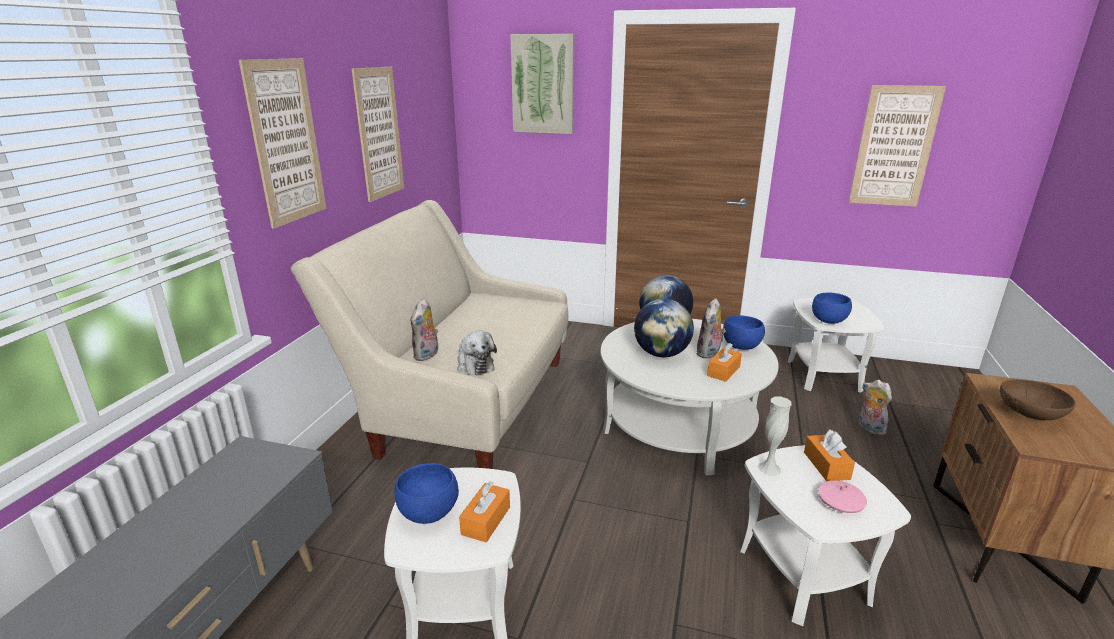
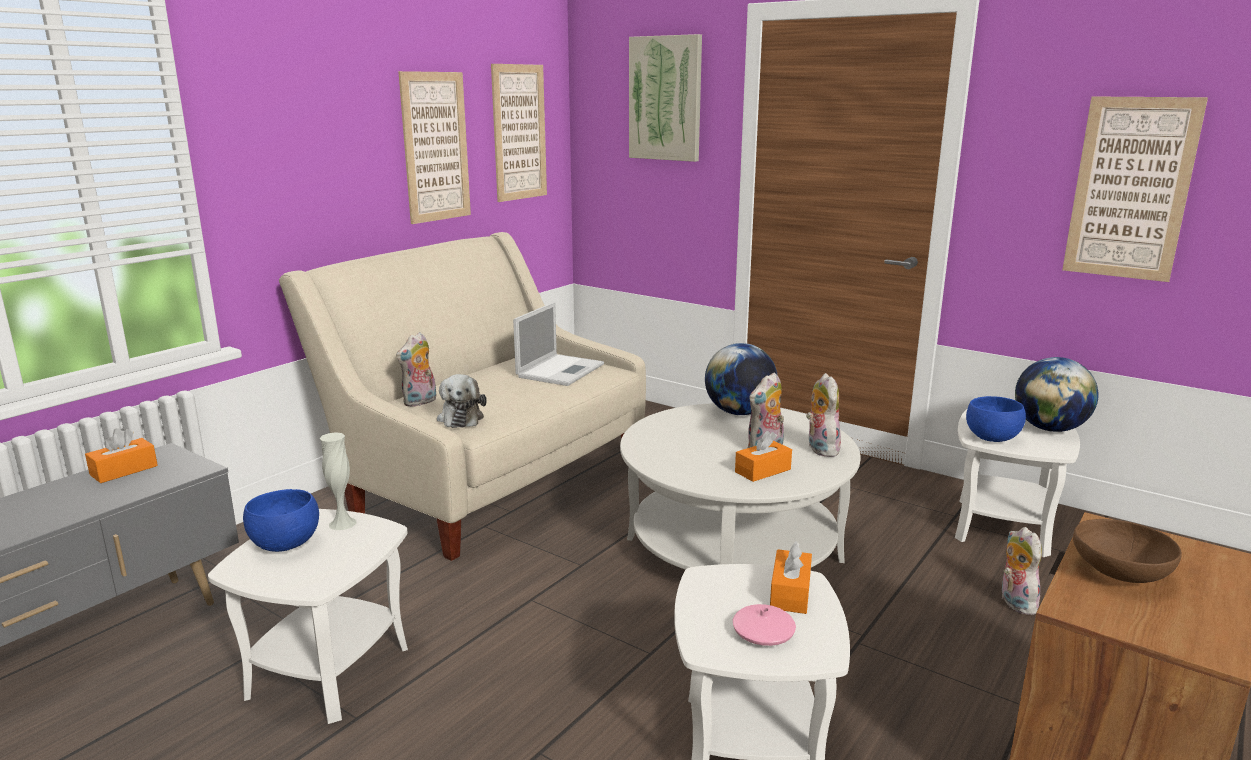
camera: 20 degrees right, 5 degrees down
(286, 142) = (293, 144): picture -> picture (519, 132)
(486, 520) = (333, 563): orange tissue box -> orange tissue box (124, 470)
(511, 309) = (561, 370): none -> laptop
(661, 354) = (701, 441): globe -> globe (1049, 429)
(742, 347) = (820, 449): blue bowl -> plush toy
(769, 468) = (709, 580): white vase -> white vase (342, 523)

